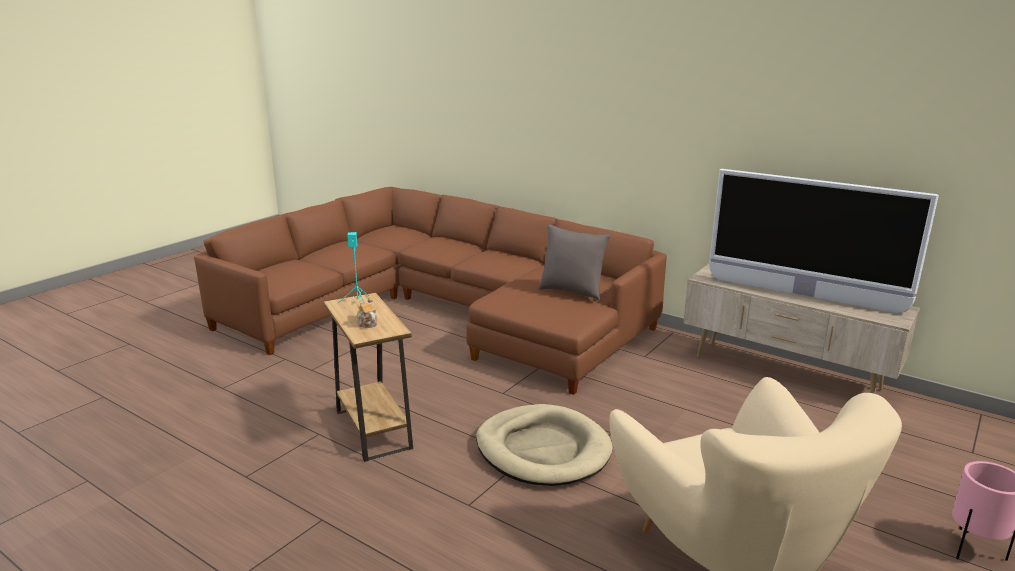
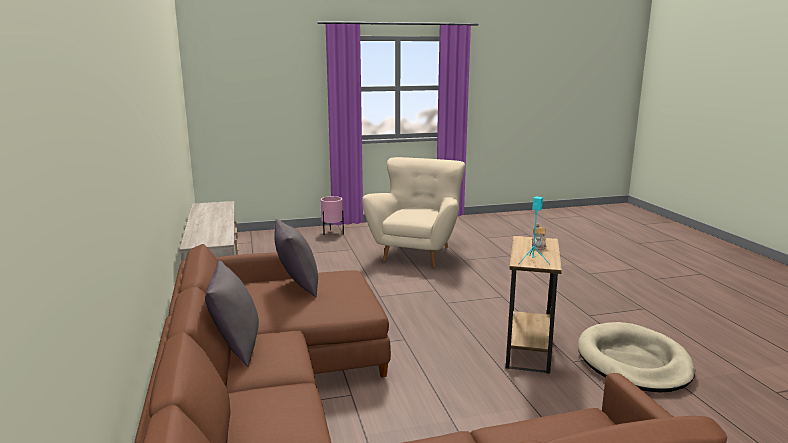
camera: 140 degrees left, 5 degrees down
(518, 257) = (236, 347): none -> grey pillow
(543, 450) = (431, 302): beige dog bed -> beige dog bed (633, 362)
(803, 295) = (214, 219): television -> none

